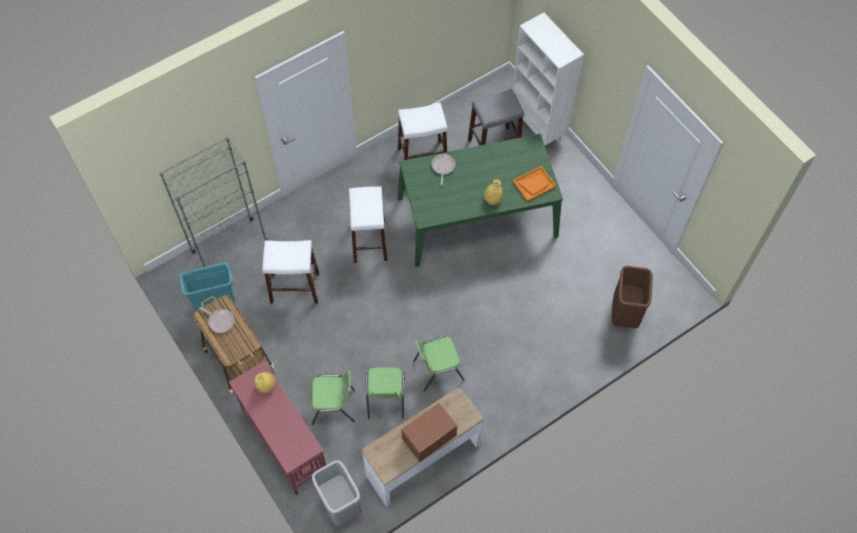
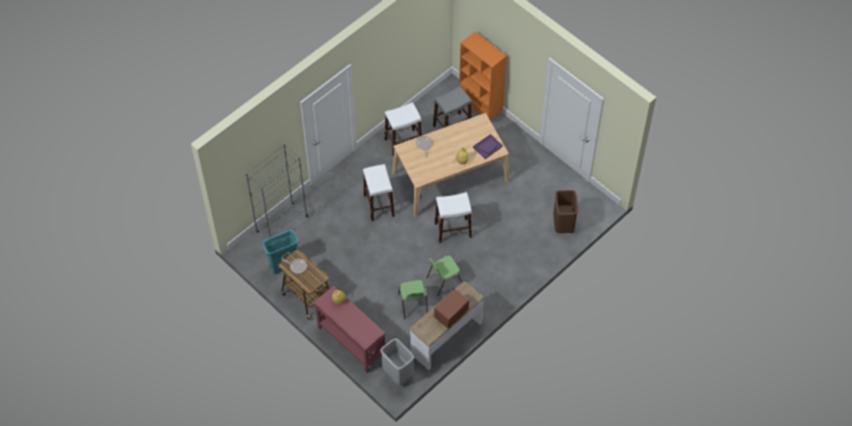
camera: 10 degrees left, 5 degrees down
(294, 287) = (334, 244): white stool -> white stool (452, 230)
(334, 406) = (379, 315): green chair -> none
(477, 217) = (450, 177): green dining table -> beige dining table
(534, 184) = (487, 147): orange tray -> purple tray
(538, 127) = (480, 110): white bookcase -> orange bookcase

